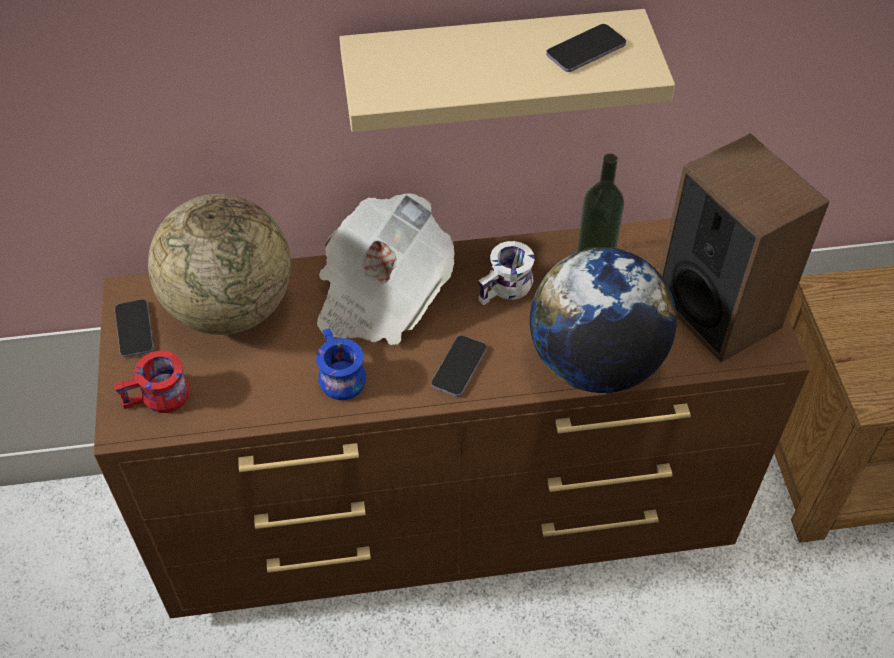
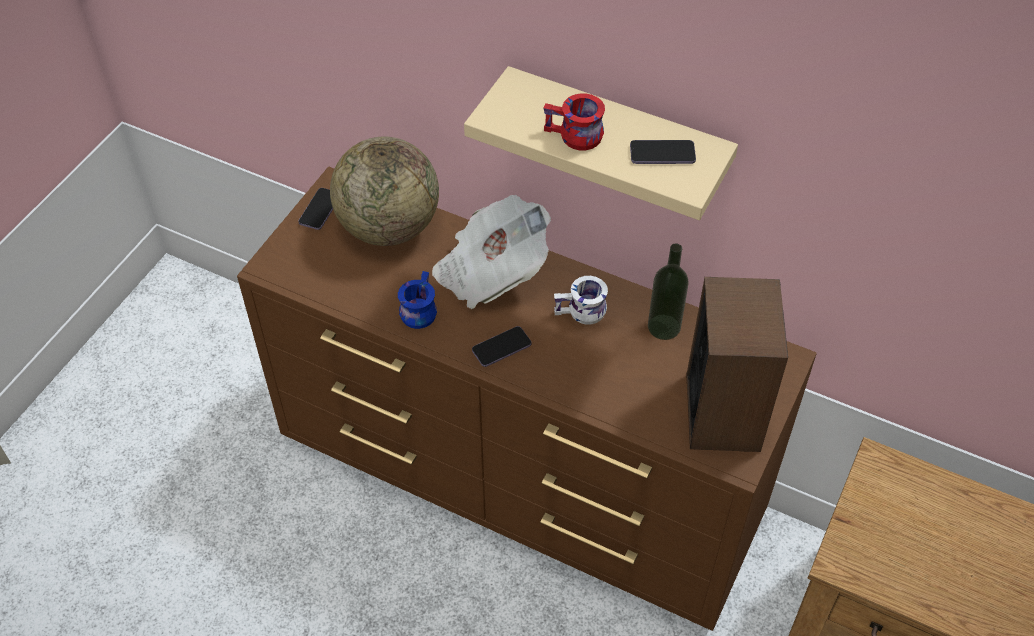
camera: 35 degrees right, 0 degrees up
(159, 399) = (299, 263): red mug -> red mug (574, 137)
(594, 363) = (597, 397): globe -> none

